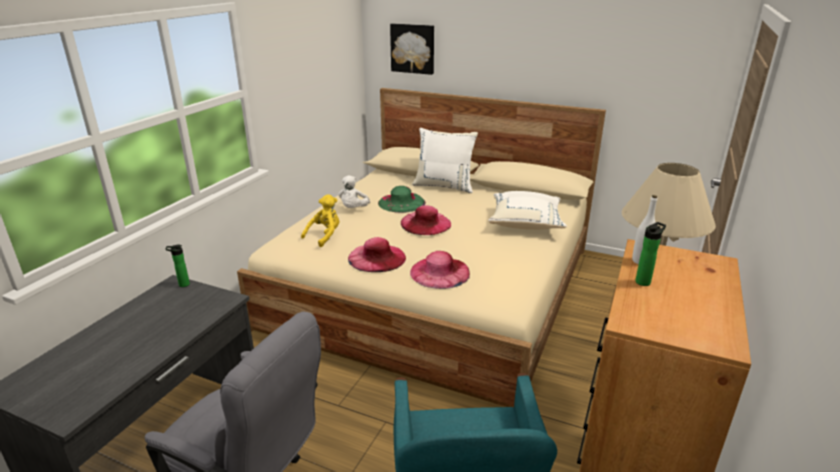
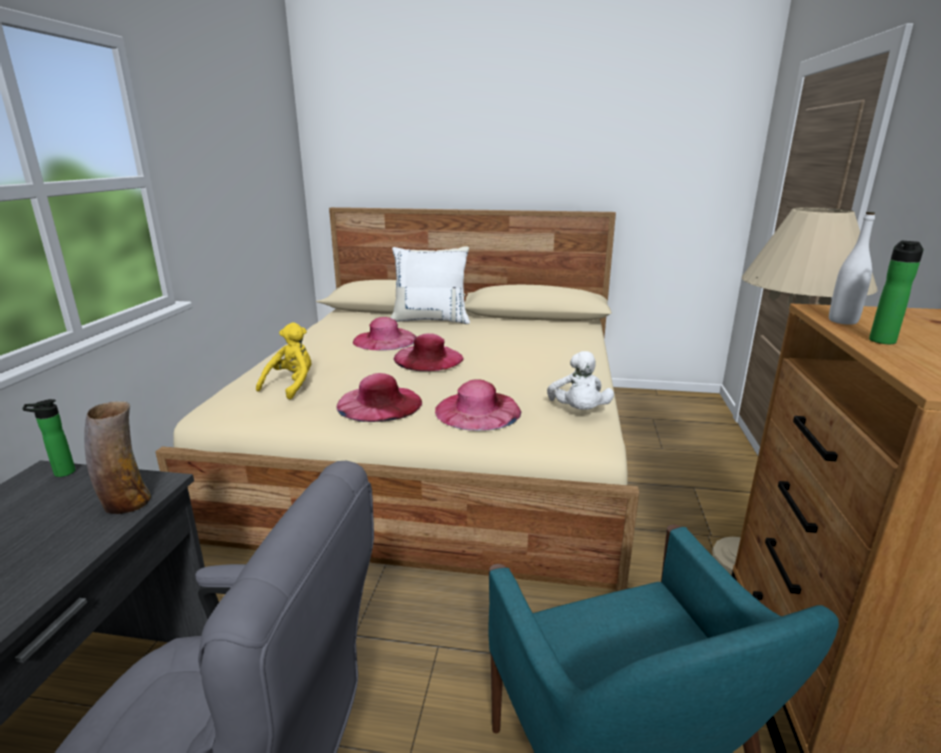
camera: 15 degrees left, 5 degrees down
(212, 308) = (126, 503): none -> vase
(353, 209) = (321, 352): white plush toy -> white plush toy (578, 411)
(401, 202) = (385, 340): green hat -> pink hat
(413, 48) = (369, 154): picture -> none
(525, 223) = (553, 347): white pillow -> none

